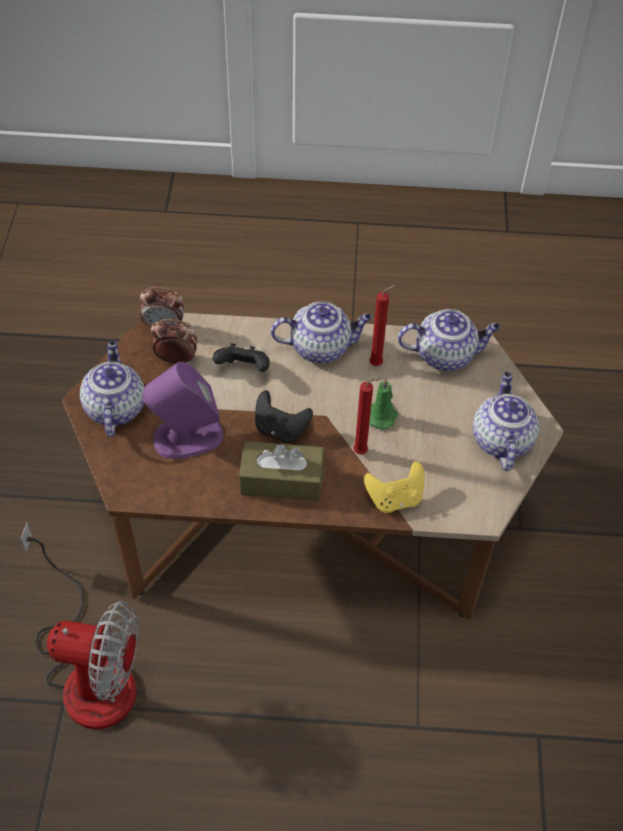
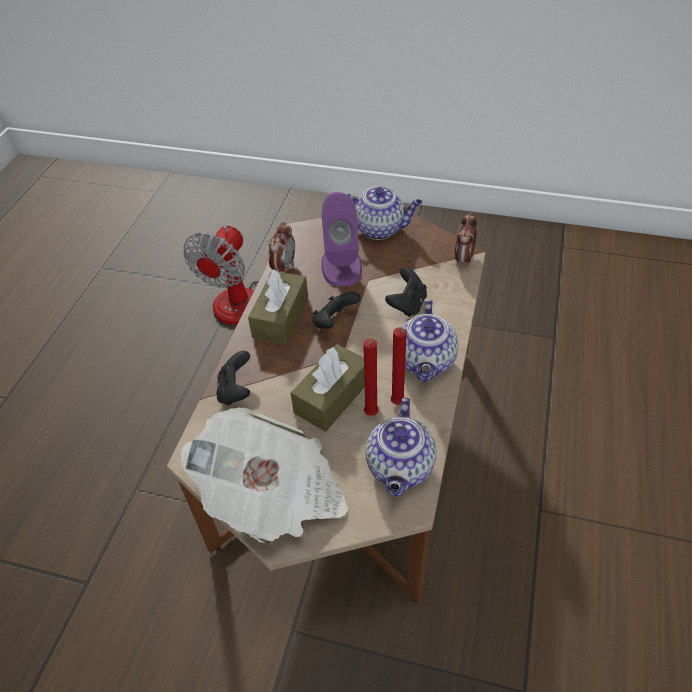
camera: 105 degrees right, 5 degrees down
(176, 359) = (425, 264): alarm clock -> alarm clock (284, 267)
(362, 452) = (293, 375): red candle -> red candle (370, 415)
(381, 415) = (332, 397): green candle -> brown tissue box
(395, 498) = (236, 391): yellow game controller -> black game controller
(500, 439) = (274, 495): teapot -> newspaper

